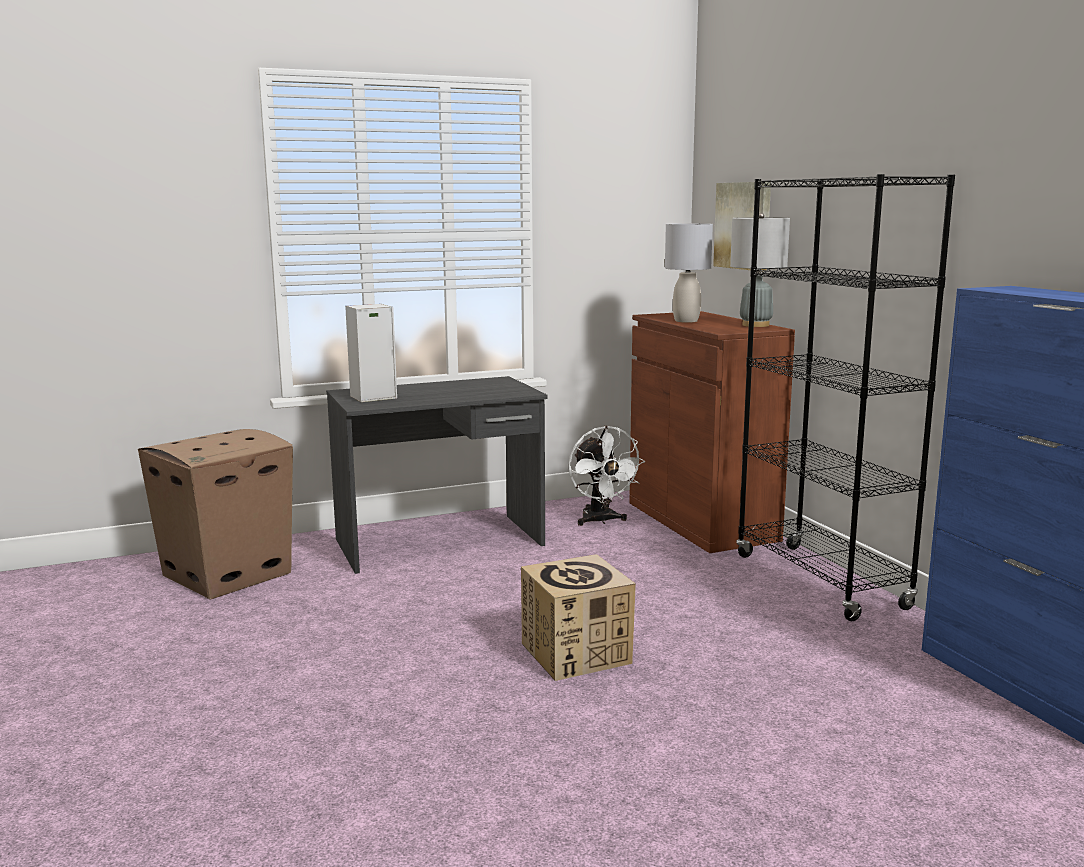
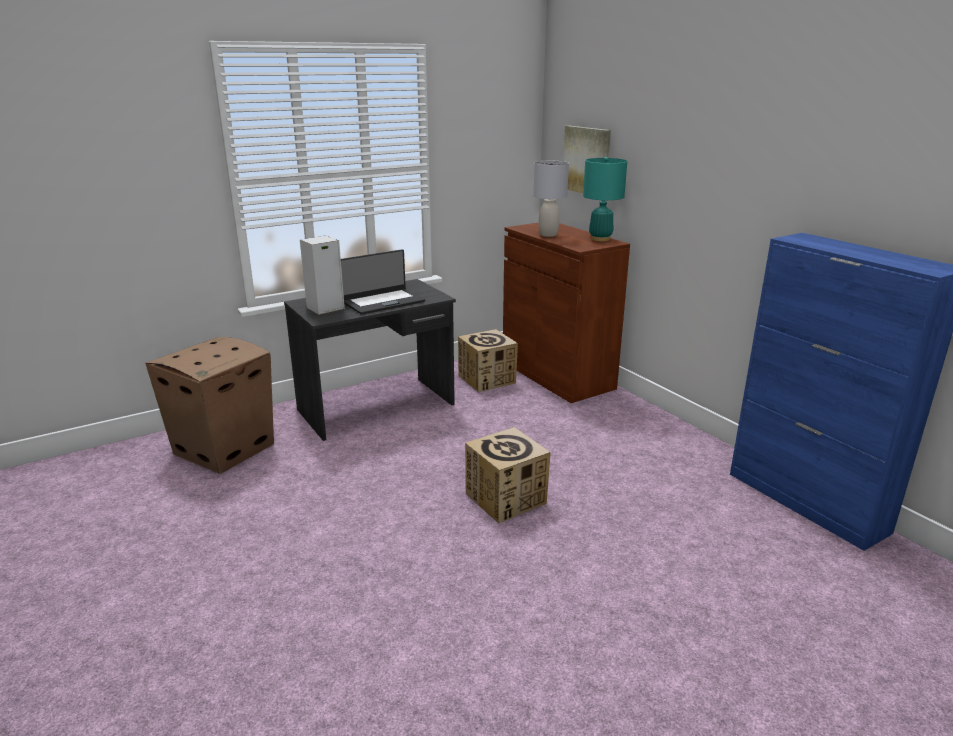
camera: 10 degrees left, 10 degrees up
(450, 394) = (383, 302): none -> laptop
(601, 521) = (487, 379): white fan -> cardboard box
(756, 325) = (600, 239): grey table lamp -> turquoise table lamp
(820, 581) = (651, 422): black bookcase -> none

